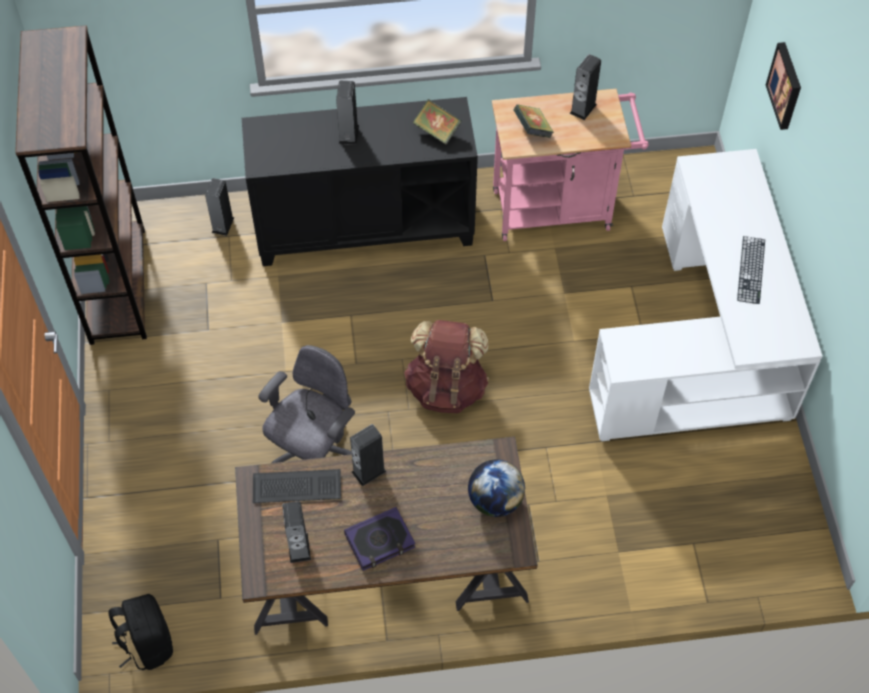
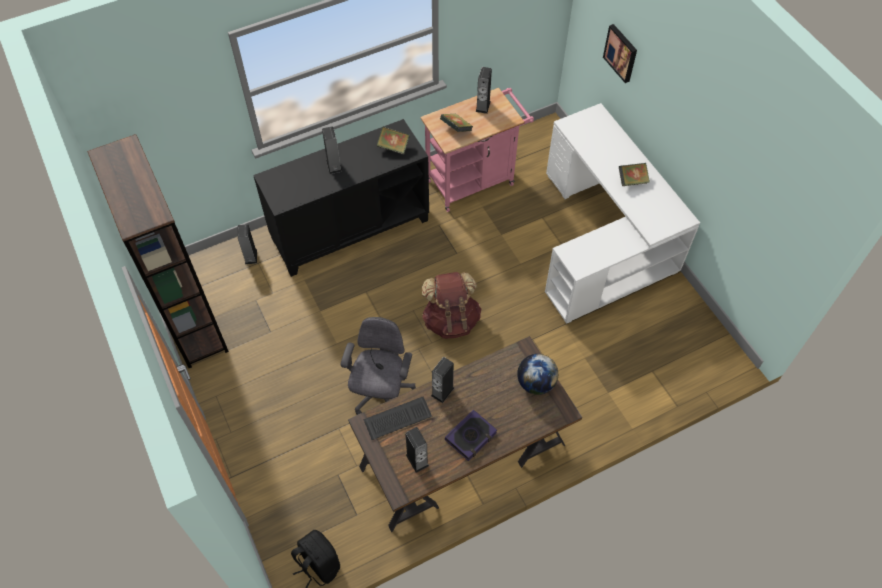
camera: 20 degrees left, 0 degrees up
(751, 270) = (632, 181): keyboard -> book

